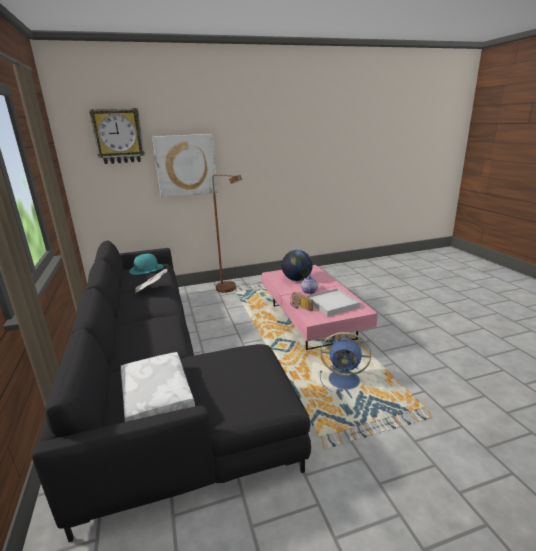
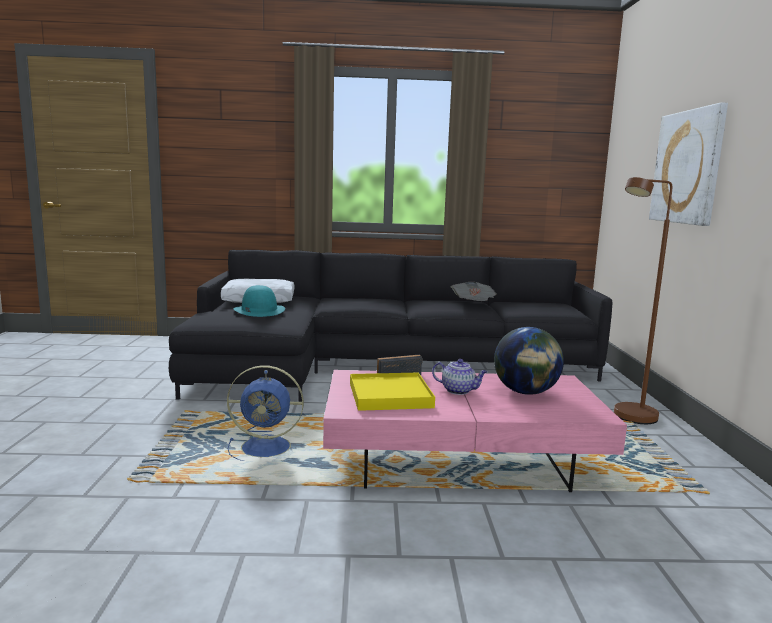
camera: 105 degrees right, 10 degrees down
(118, 136) = (644, 120): wall clock -> none
(146, 269) = (553, 305): turquoise hat -> turquoise hat (259, 310)
(333, 304) = (390, 395): white tray -> yellow tray
(345, 380) = (268, 447): blue fan -> blue fan turned 120 degrees counterclockwise

